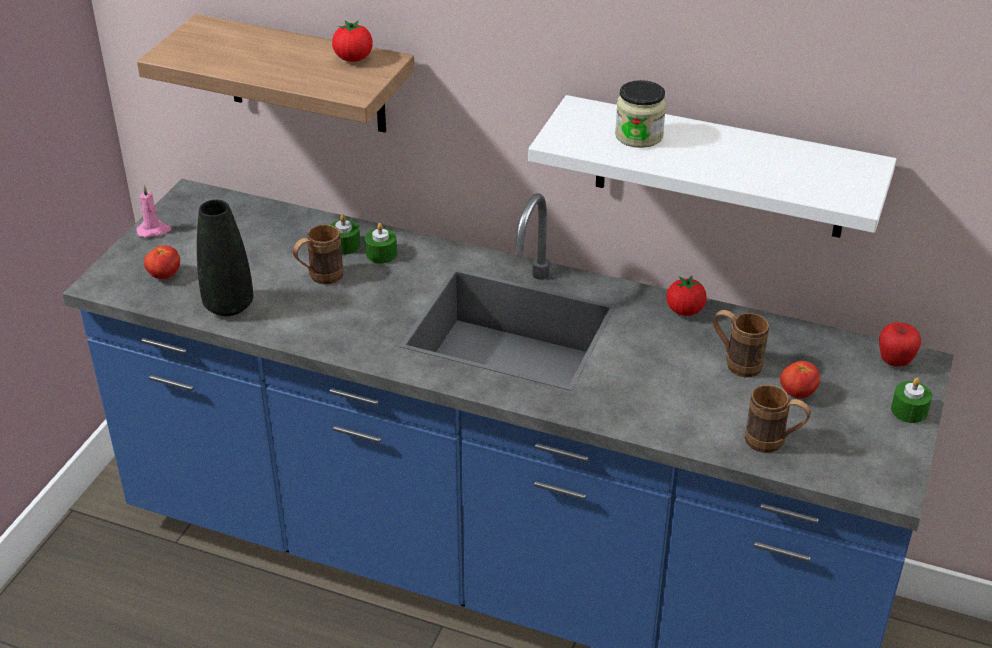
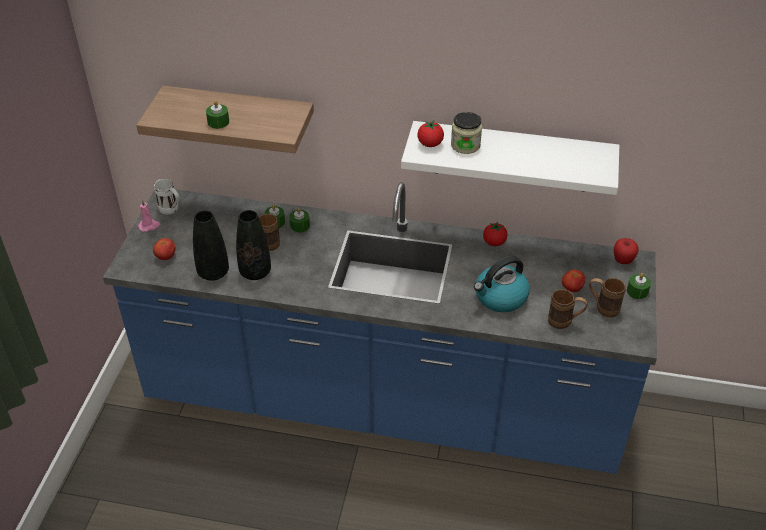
camera: 10 degrees left, 5 degrees up
(194, 213) = (171, 210): none -> white mug
(260, 68) = (218, 122): none -> green candle
(293, 312) = (255, 272): none -> black vase
(353, 59) = (276, 109): tomato -> tomato (430, 144)
(673, 393) = (500, 297): none -> kettle
(735, 363) = (531, 273): brown mug -> brown mug (602, 308)

